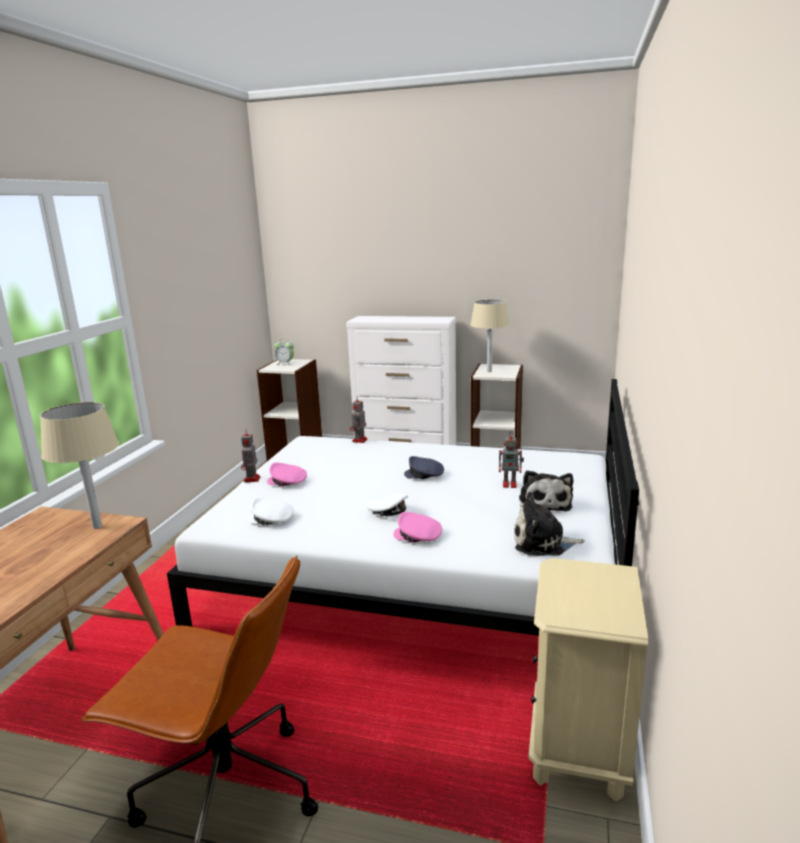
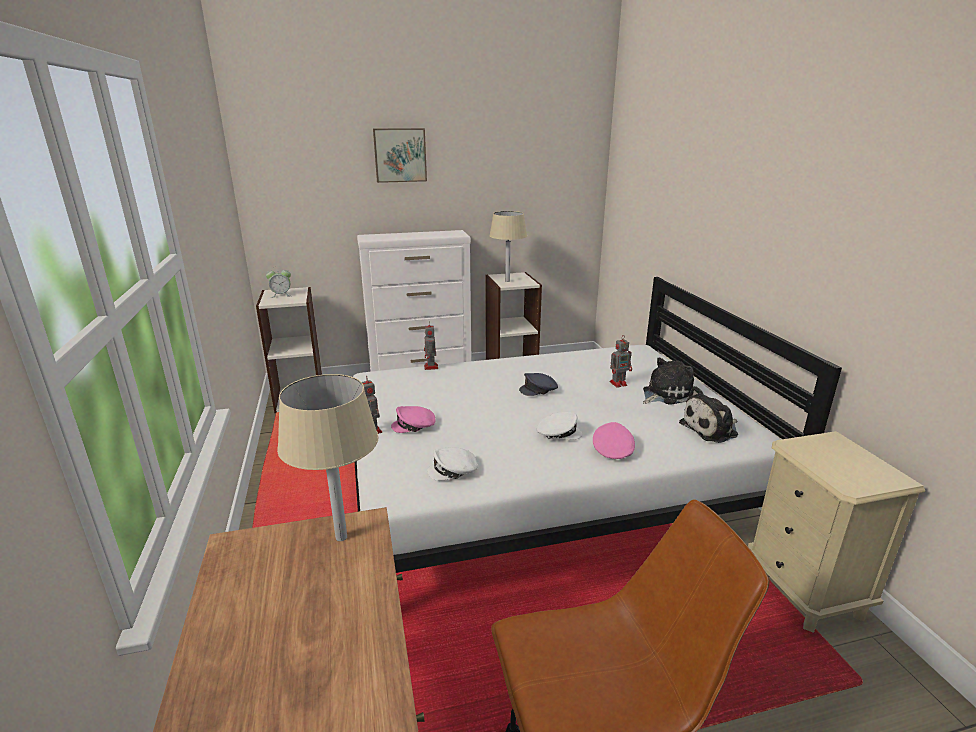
camera: 30 degrees left, 5 degrees up
(398, 244) = (400, 155): none -> picture
(417, 536) = (612, 450): pink cap -> pink cap turned 105 degrees clockwise
(544, 503) = (665, 394): plush toy -> plush toy turned 90 degrees counterclockwise

